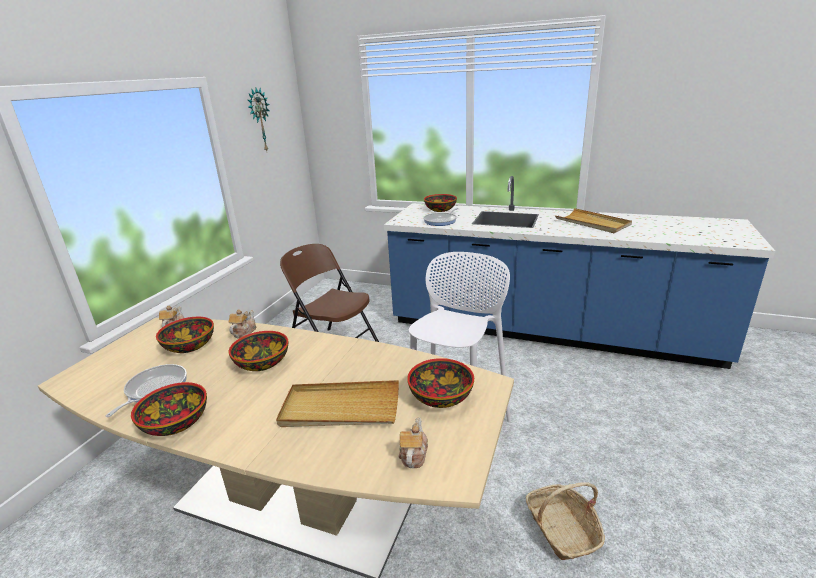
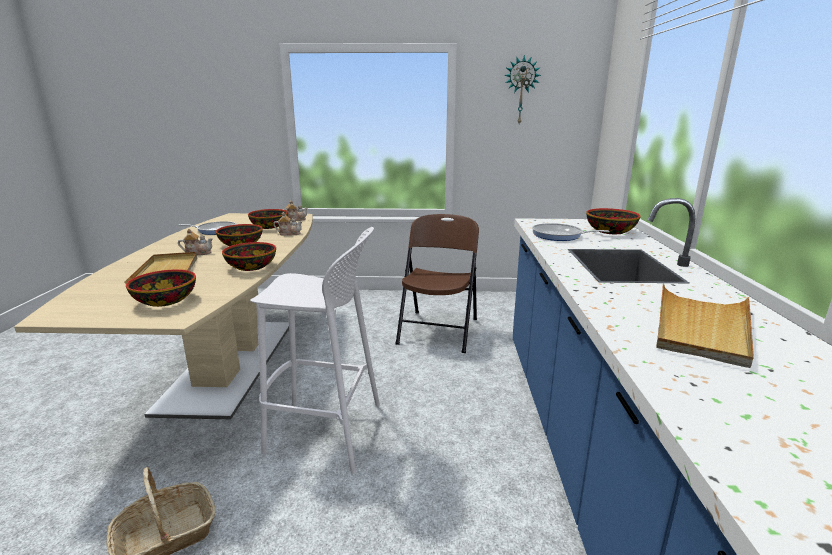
camera: 70 degrees right, 5 degrees down
(177, 423) = (174, 241): bowl -> bowl (251, 267)
(413, 454) = (90, 300): teapot -> teapot (198, 253)

